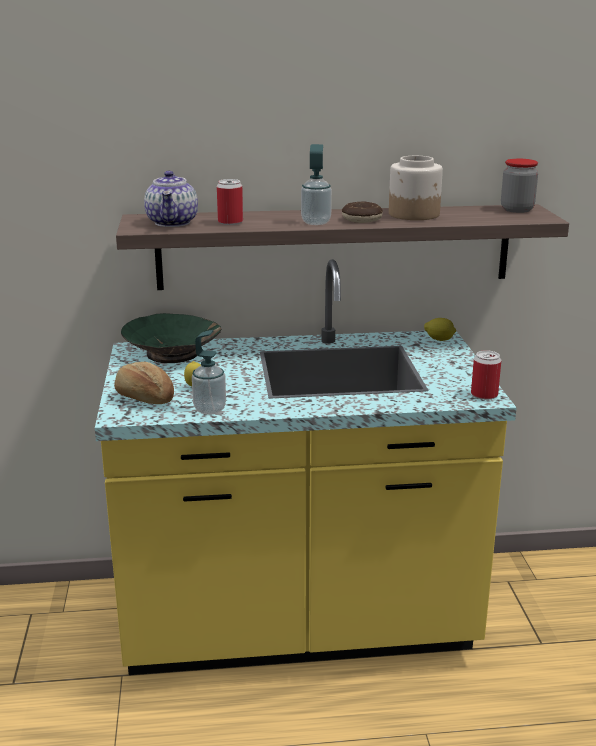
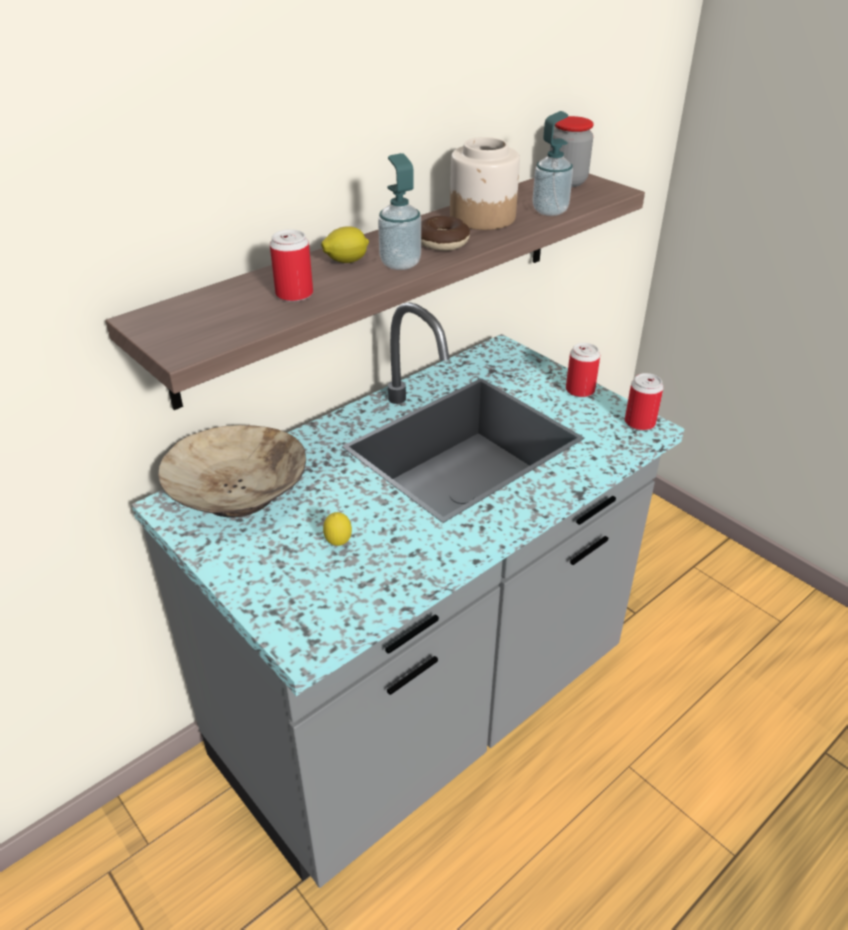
camera: 35 degrees left, 15 degrees up
(144, 398) = (297, 593): bread -> none
(173, 223) = (216, 319): teapot -> none
(173, 353) = (239, 492): green bowl -> beige bowl
(209, 409) = (401, 574): soap dispenser -> soap dispenser (550, 211)
(298, 626) = (423, 712): yellow counter -> grey counter
(439, 340) = (506, 355): lemon -> lemon (346, 261)
(465, 369) = (580, 390): none -> can

